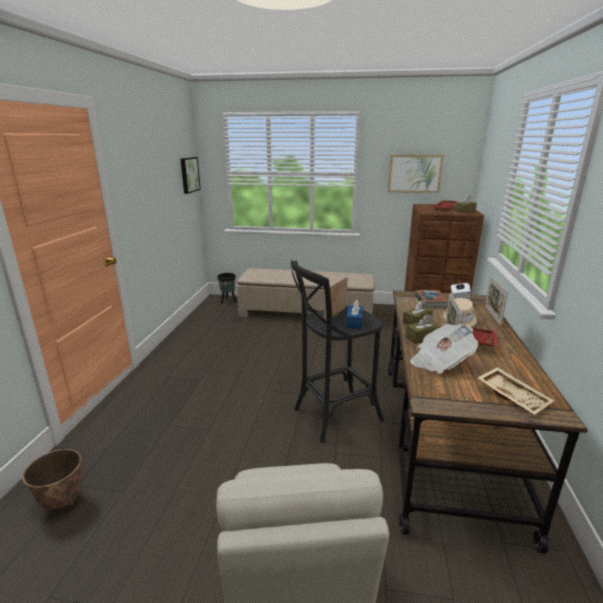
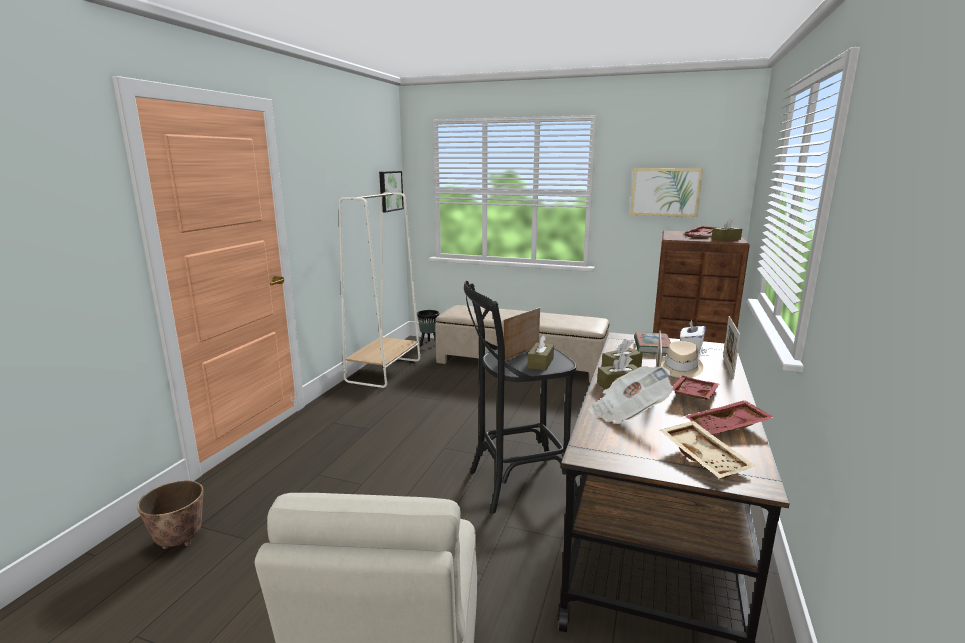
camera: 10 degrees right, 5 degrees down
(197, 328) = (384, 371): none -> clothes rack
(354, 322) = (540, 363): blue tissue box -> brown tissue box
(516, 368) = (728, 427): none -> red tray

